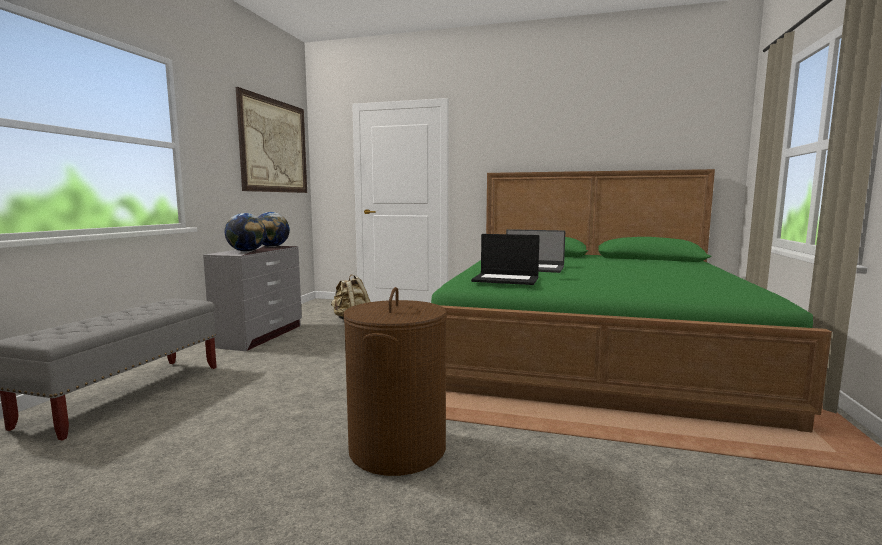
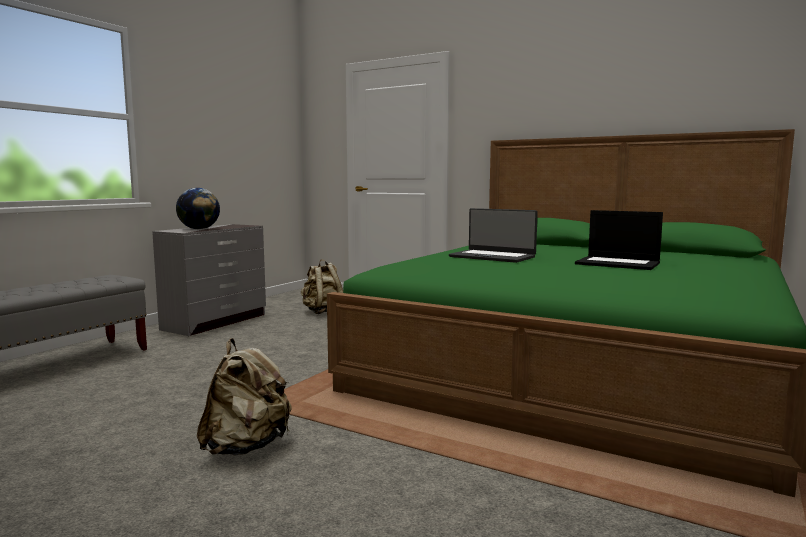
camera: 15 degrees right, 0 degrees up
(272, 246) = (235, 225): globe -> none
(274, 146) = (254, 115): picture -> none
(397, 448) = (246, 447): brown laundry basket -> beige backpack
(506, 279) = (435, 267): laptop -> laptop (618, 263)

